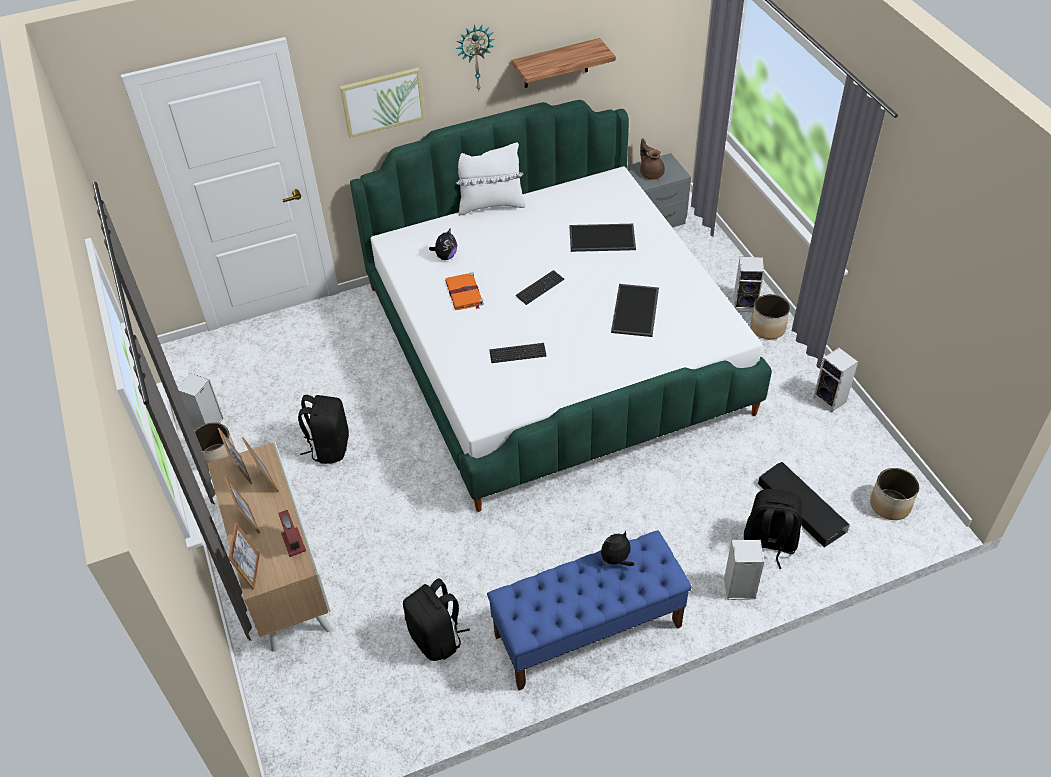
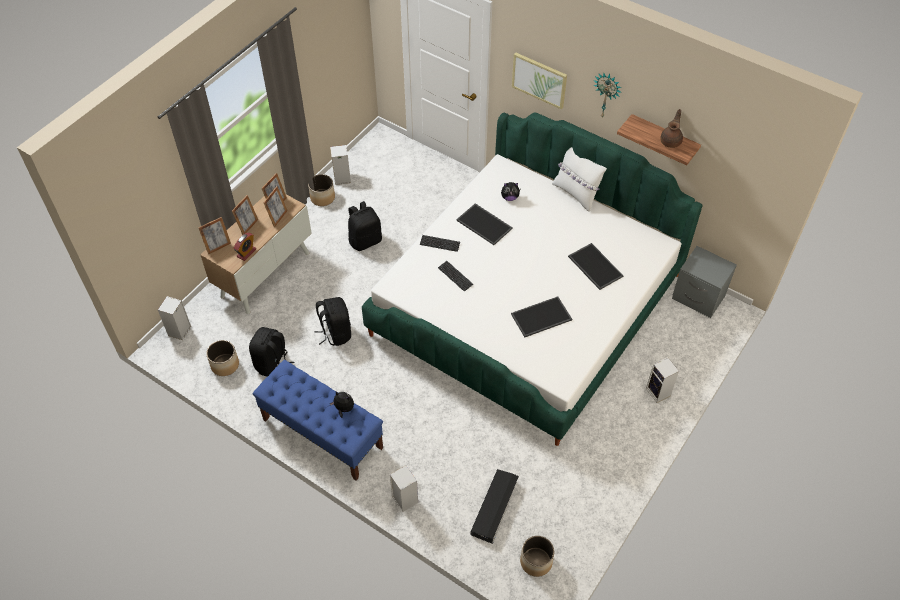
camera: 55 degrees right, 5 degrees up
(464, 293) = (485, 224): orange book -> tray
(540, 288) = (520, 258): keyboard -> keyboard (440, 244)
(651, 173) = (703, 264): brown teapot -> brown teapot (671, 141)
(768, 328) = (646, 416): planter -> planter (225, 365)
(769, 543) = (451, 501): black backpack -> black backpack (335, 333)
(831, 400) = (606, 486): speaker -> speaker (179, 331)

